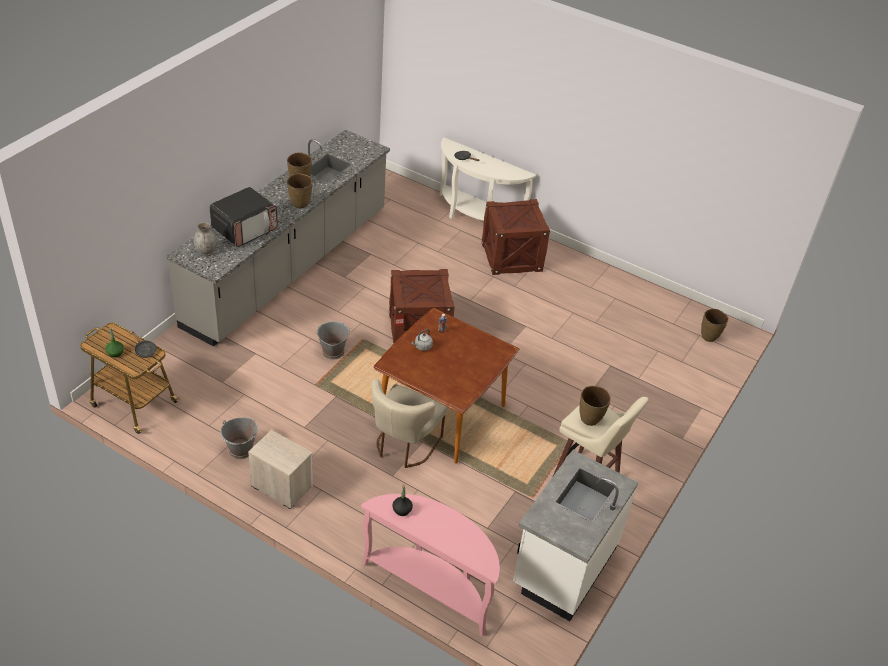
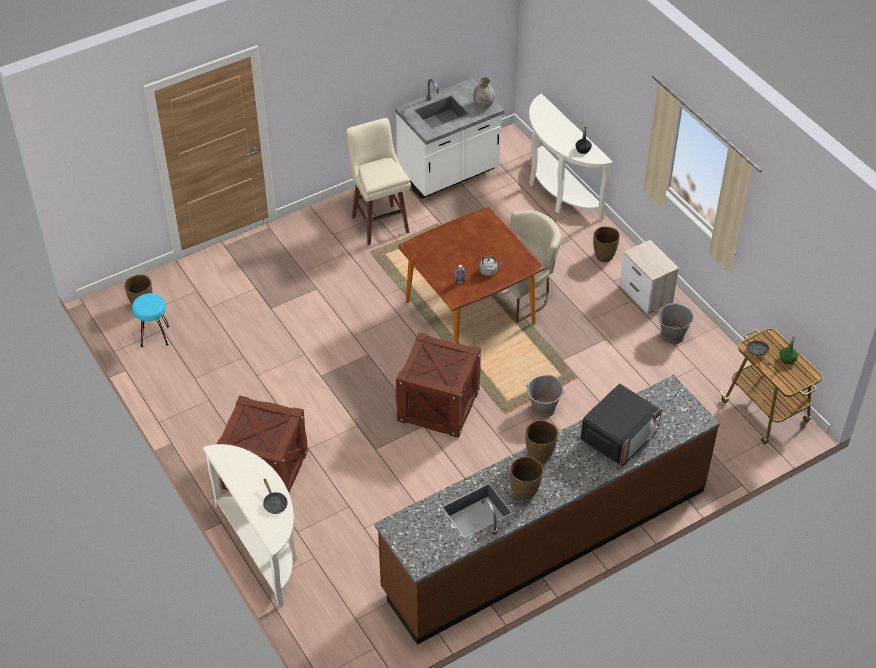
camera: 150 degrees left, 5 degrees up
(206, 250) = (673, 417): grey vase -> grey vase (483, 104)
(245, 229) = (619, 436): microwave -> microwave turned 150 degrees clockwise
(289, 267) = (545, 539): grey counter -> brown counter
(431, 586) = (557, 191): pink console table -> white console table
(590, 419) = (386, 170): brown vase -> brown vase (604, 256)
(674, 318) = (154, 336): none -> turquoise stool

